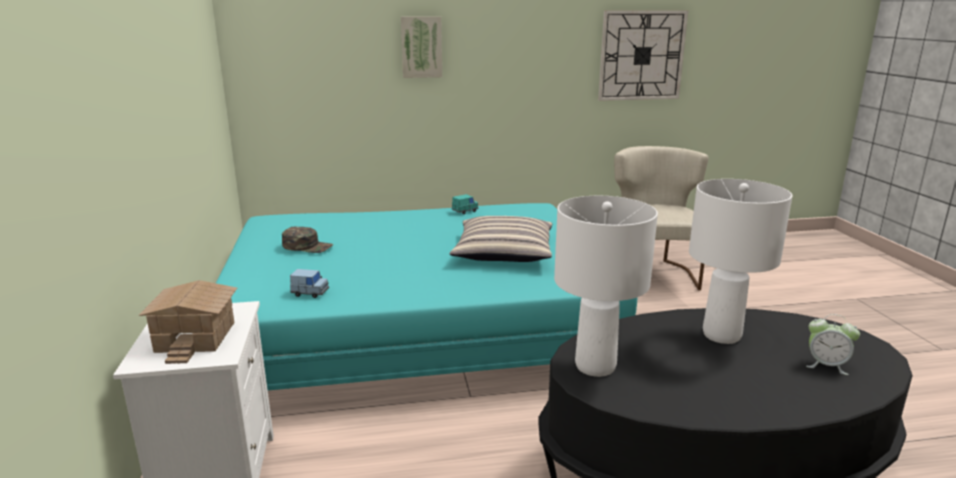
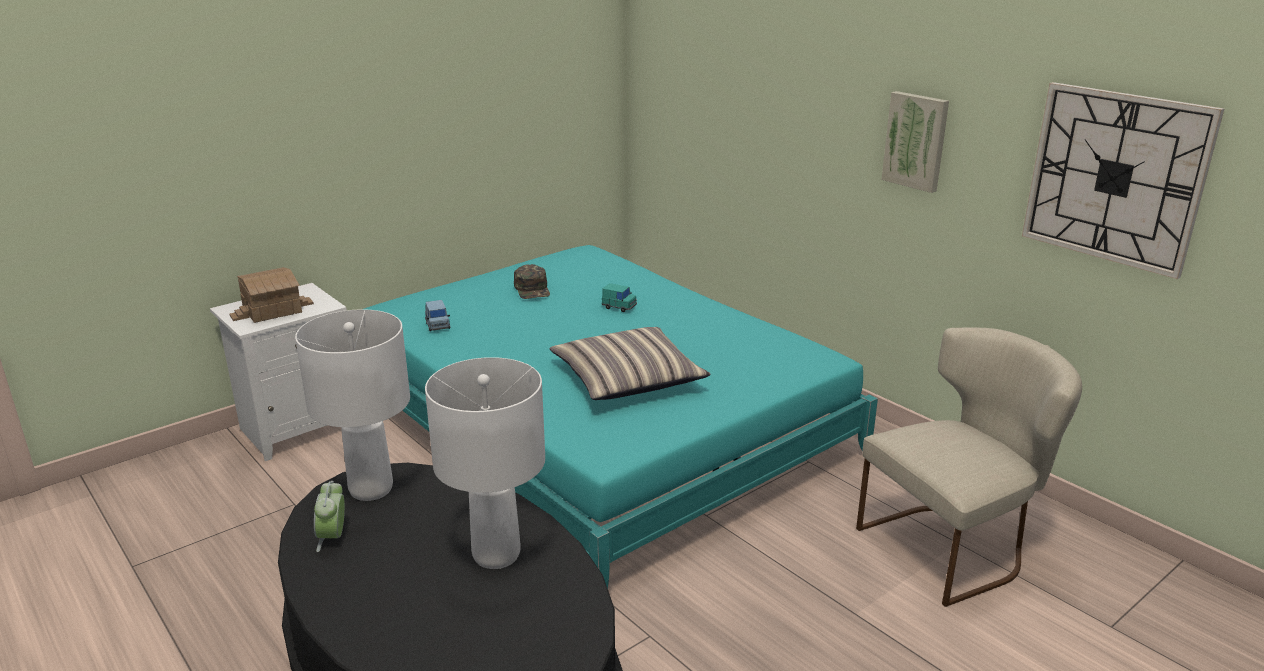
camera: 60 degrees right, 5 degrees up
(421, 47) = (796, 92): picture -> picture (916, 141)
(465, 211) = (739, 324): turquoise toy car -> turquoise toy car (619, 307)
(826, 365) = (462, 641): alarm clock -> alarm clock (333, 537)

